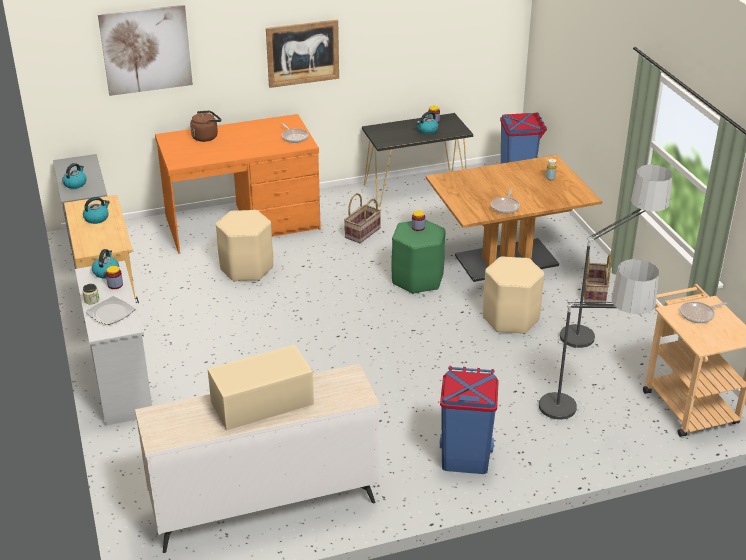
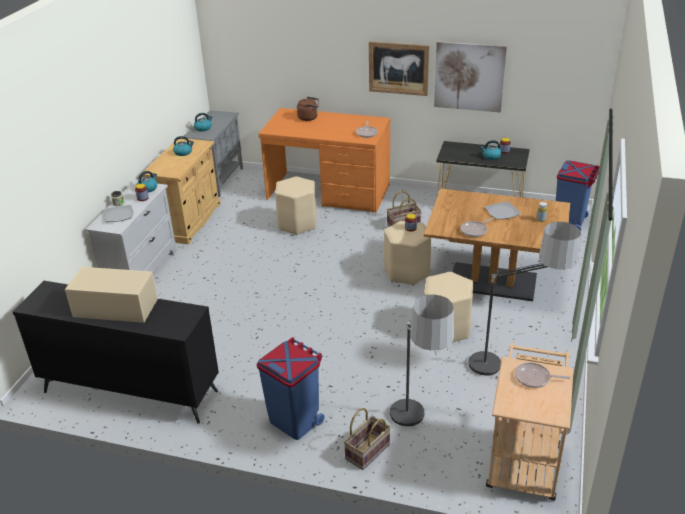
camera: 35 degrees right, 0 degrees up
(146, 50) = (277, 41): picture -> picture (469, 77)
(264, 506) = (130, 391): beige dresser -> black dresser
(417, 279) = (406, 272): green stool -> beige stool
(509, 181) = (502, 212): none -> plate
(594, 293) = (540, 335): basket -> basket (368, 452)

